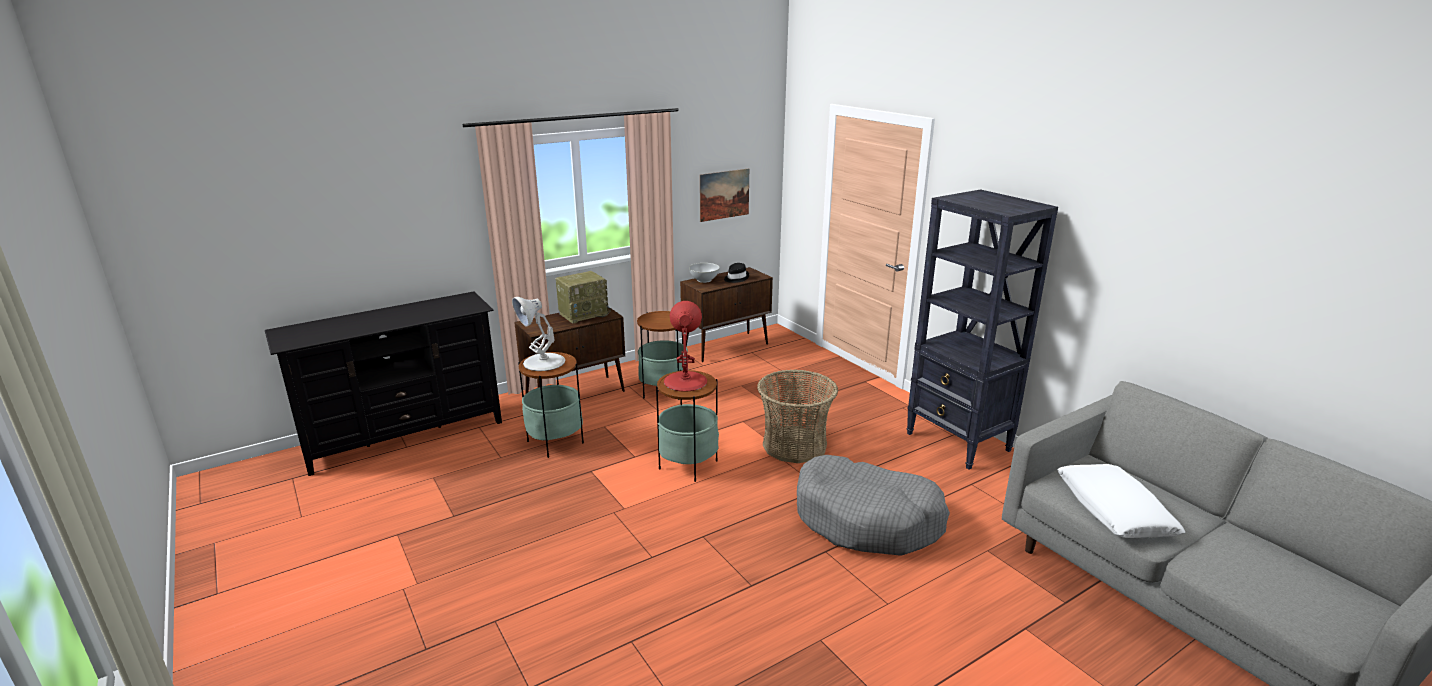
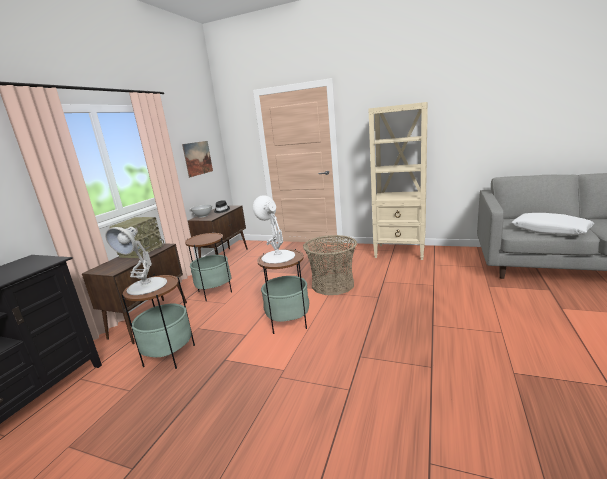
camera: 35 degrees left, 5 degrees down
(685, 380) = (277, 256): red table lamp -> white table lamp
(867, 519) = (423, 299): grey dog bed -> none
(958, 442) = (400, 252): black bookcase -> beige bookcase

